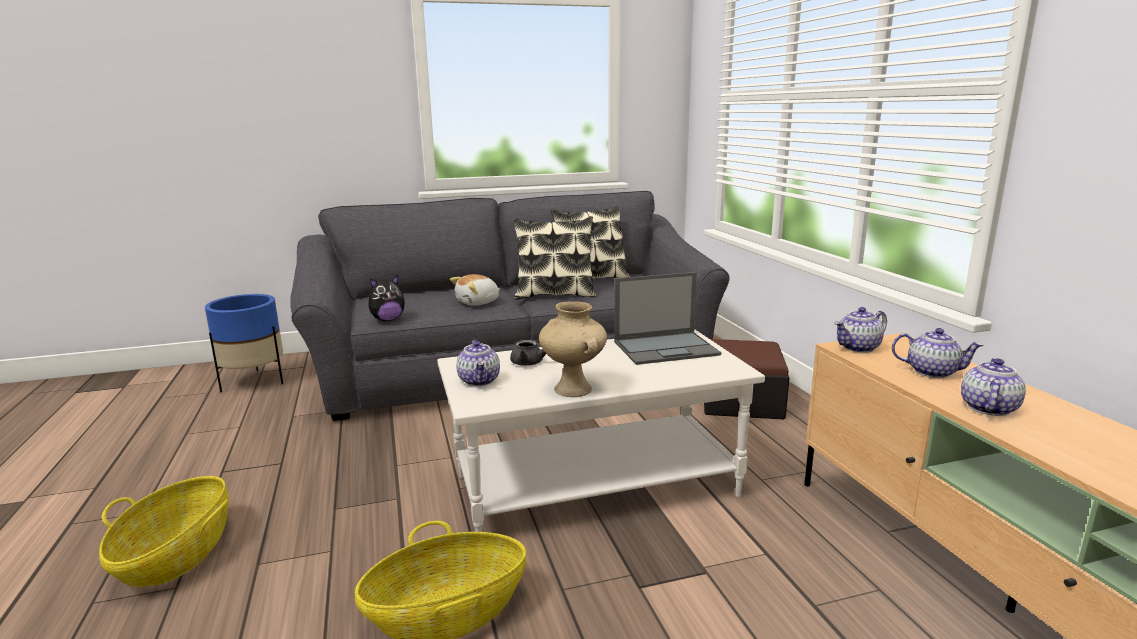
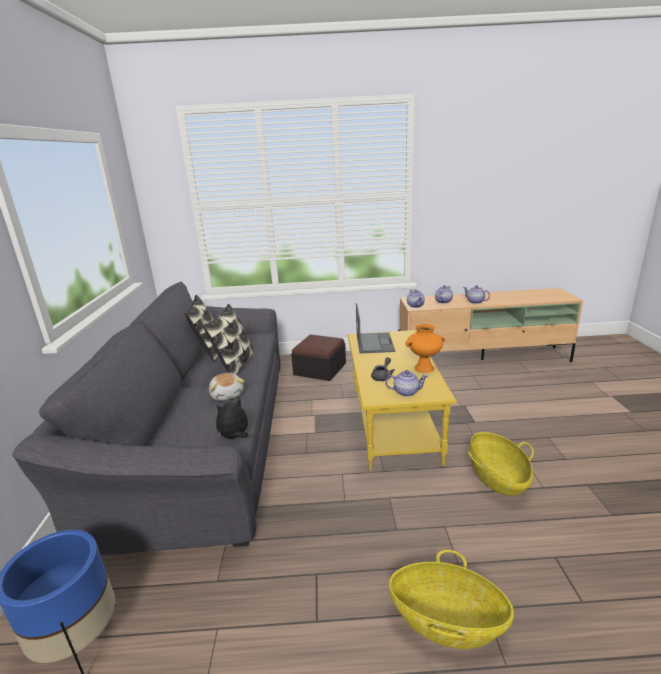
camera: 75 degrees left, 5 degrees up
(387, 319) = (234, 437): plush toy -> plush toy turned 105 degrees counterclockwise
(574, 389) = (424, 368): beige vase -> orange vase
(595, 485) = (392, 423): white coffee table -> yellow coffee table

